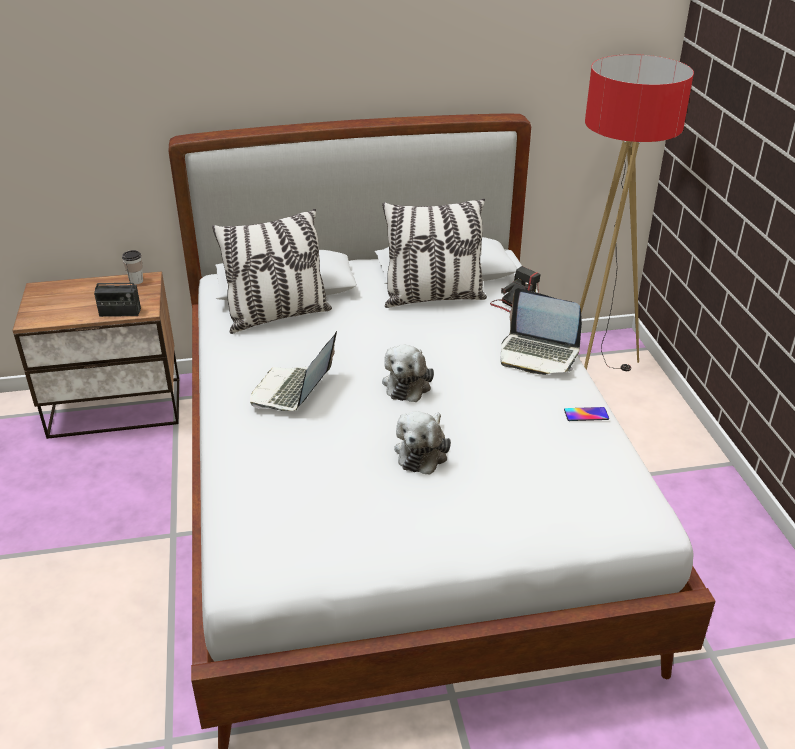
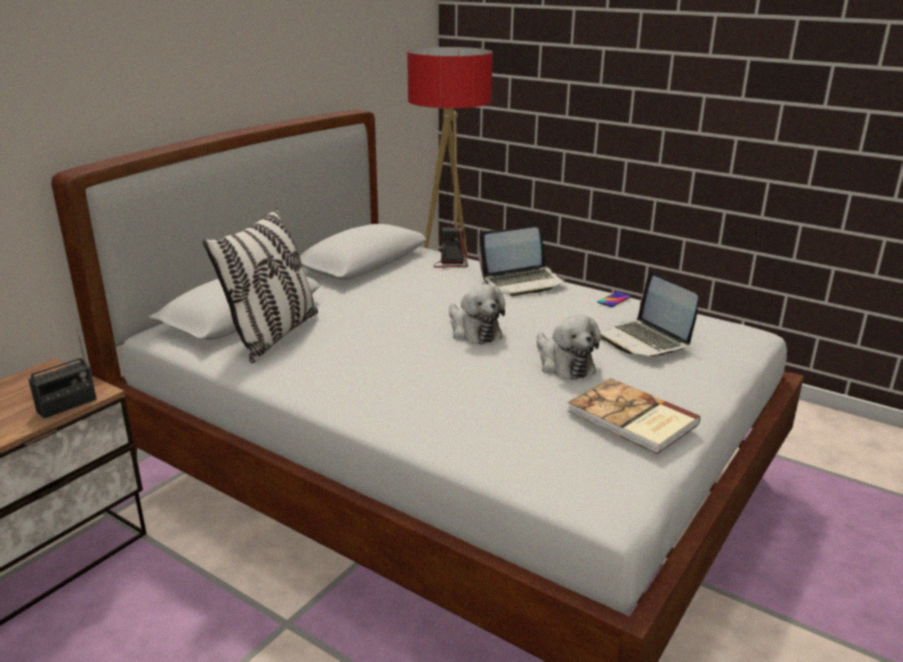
camera: 45 degrees left, 10 degrees down
(136, 281) = (37, 375): cup -> none
(293, 391) = (395, 373): laptop -> laptop (645, 341)
(369, 527) = (632, 419): none -> book
(433, 298) = (384, 278): pillow -> none

